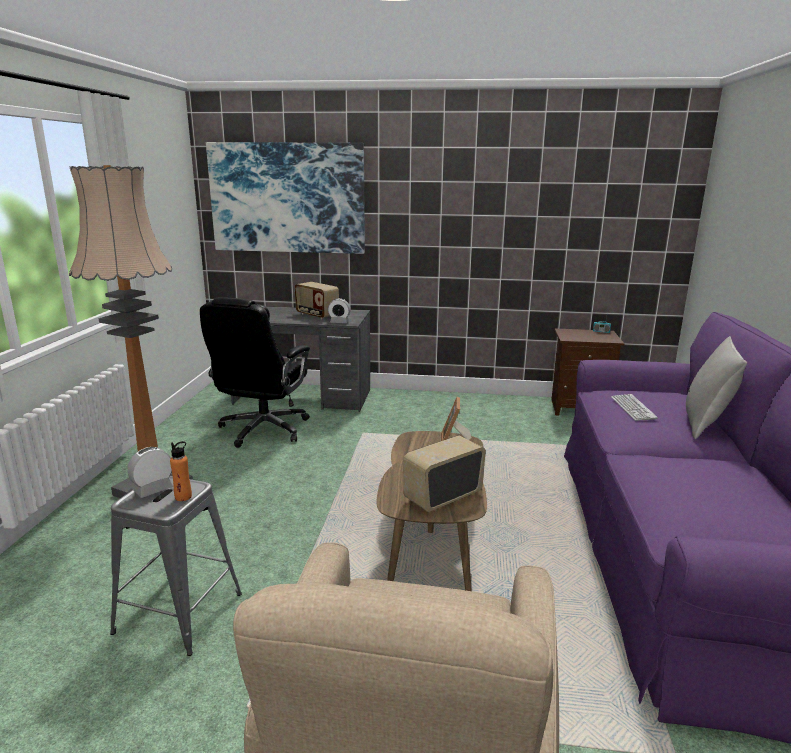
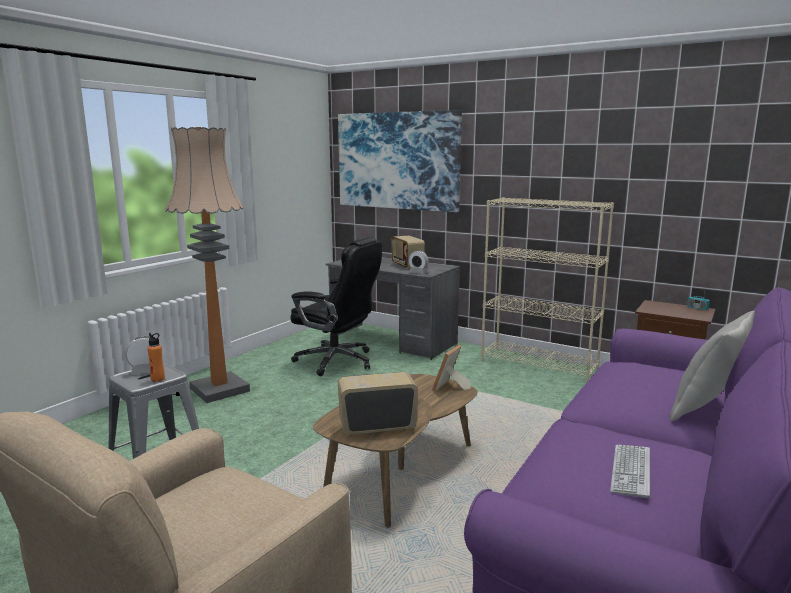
camera: 25 degrees right, 5 degrees down
(263, 430) = (337, 361): black office chair -> black office chair turned 105 degrees counterclockwise
(461, 400) = (539, 364): none -> beige bookcase
(633, 408) = (633, 381): keyboard -> keyboard (630, 471)

